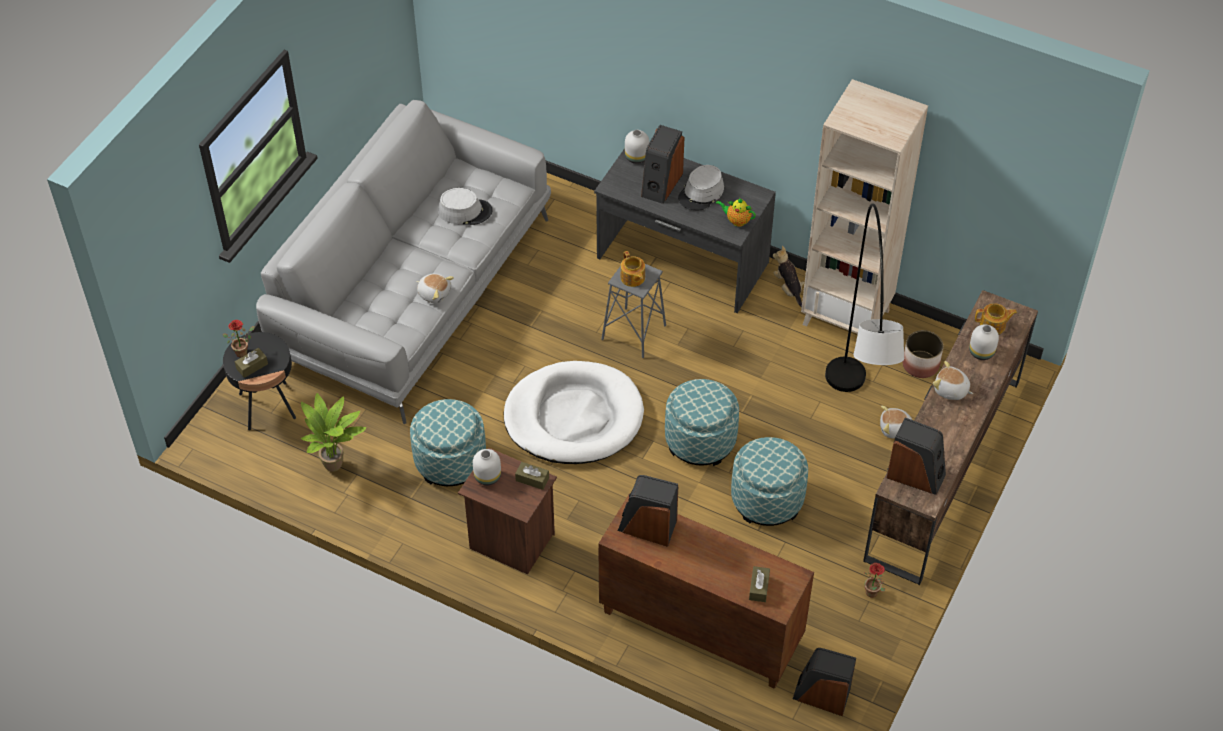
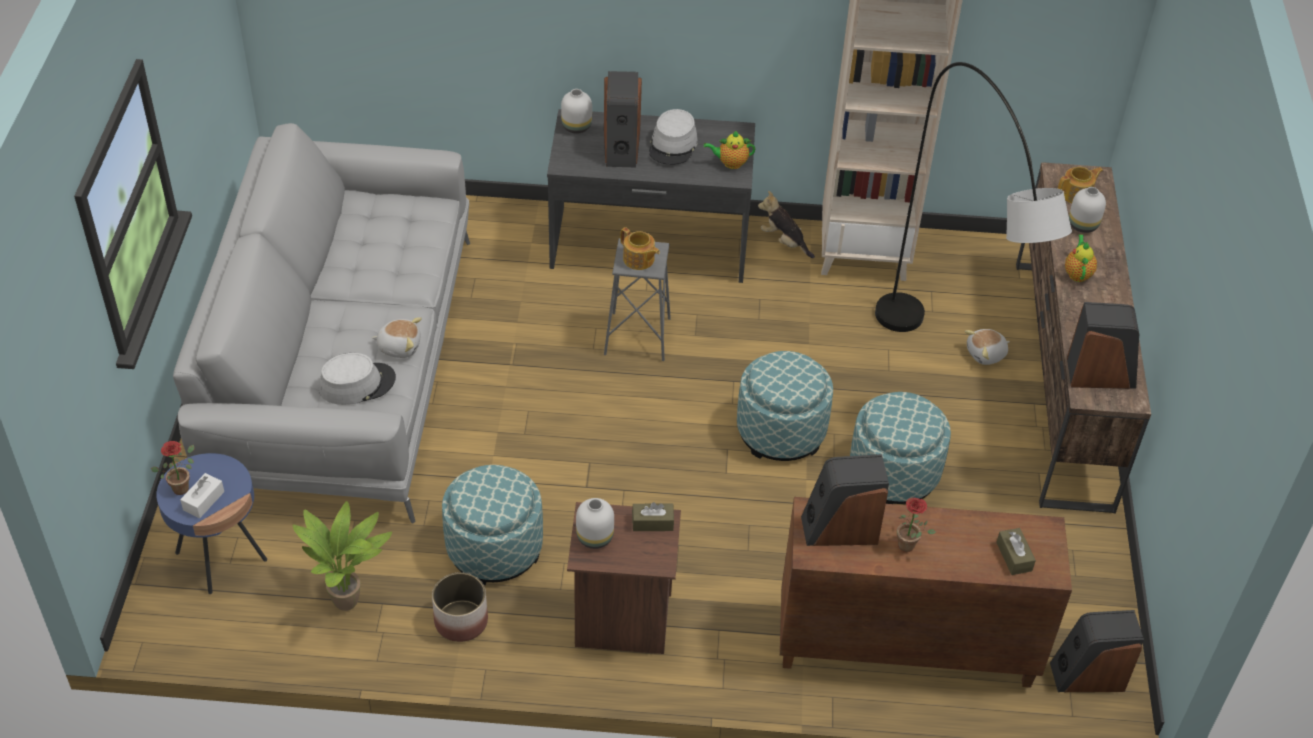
camera: 25 degrees left, 5 degrees down
(252, 366) = (203, 501): brown tissue box -> white tissue box
(267, 406) = (221, 557): black side table -> blue side table
(465, 211) = (389, 244): grey hat -> grey hat (357, 384)
(573, 417) = (619, 451): white dog bed -> none
(873, 594) = (1073, 540): potted plant -> potted plant (909, 546)
(921, 364) = (971, 279): planter -> planter (461, 621)
(951, 390) = (1077, 273): plush toy -> teapot

